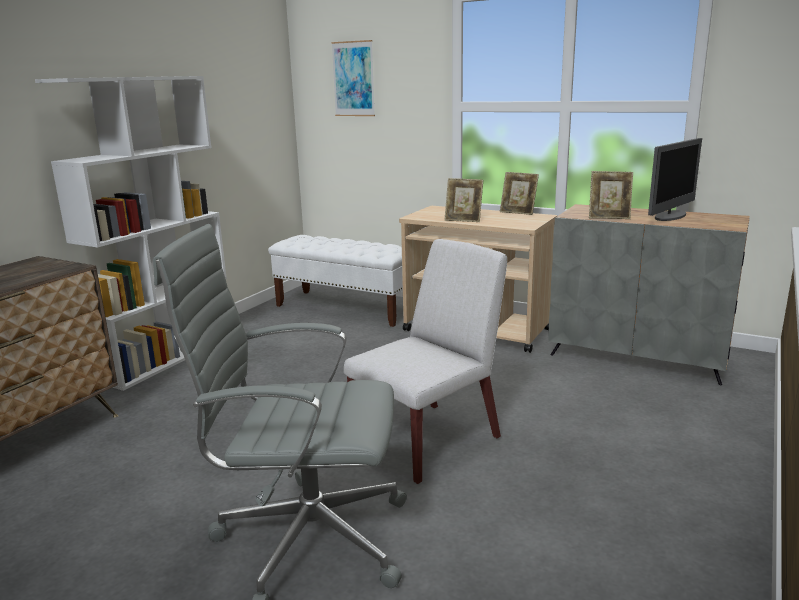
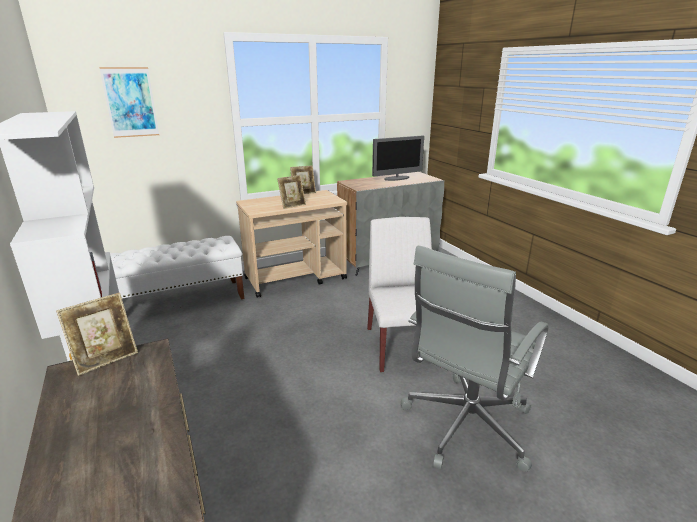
camera: 55 degrees left, 5 degrees up
(609, 217) = (378, 185): picture frame -> picture frame (106, 359)
(670, 216) = (397, 178): monitor -> monitor turned 75 degrees clockwise

